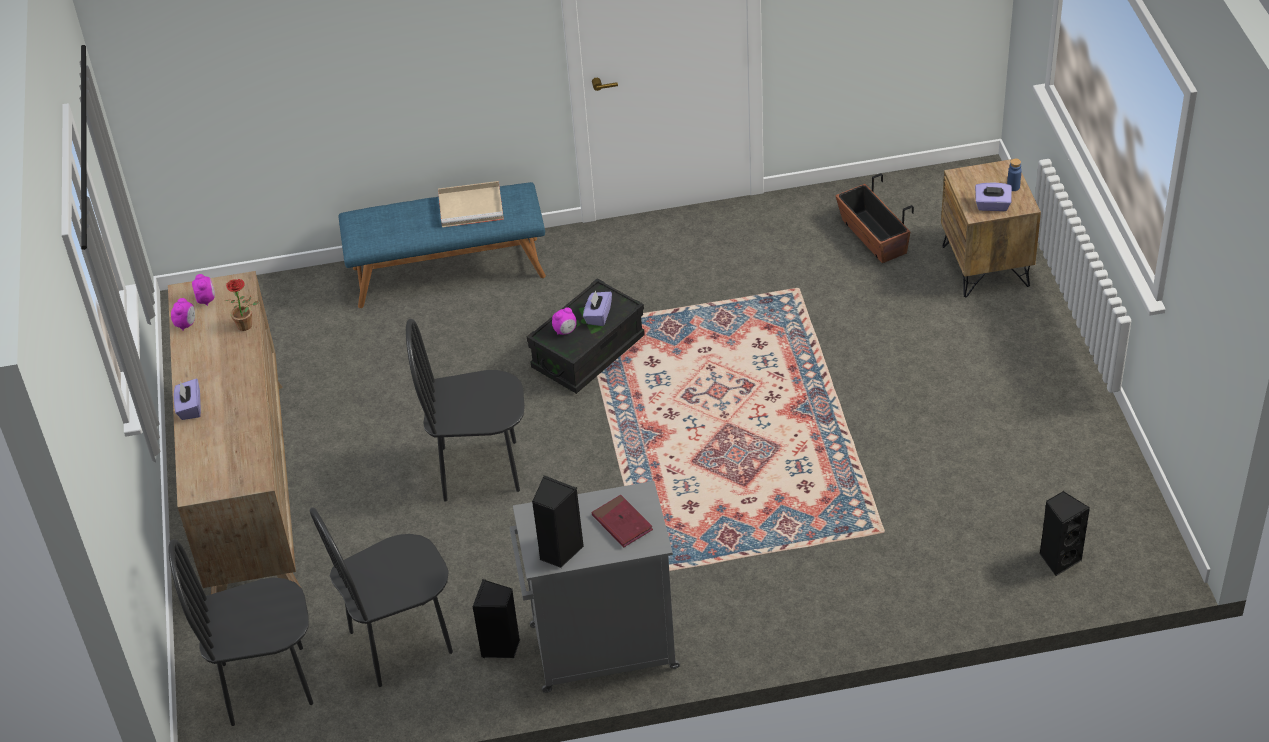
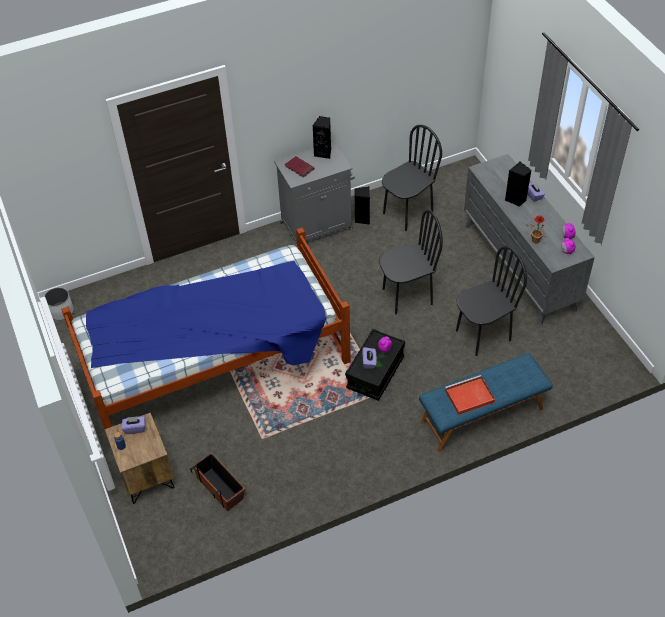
camera: 165 degrees right, 5 degrees up
(247, 490) = (519, 266): brown dresser -> grey dresser
(267, 684) = (457, 188): black chair -> black chair (483, 335)
(472, 206) = (468, 397): beige tray -> red tray
(857, 406) = (216, 364): none -> bed
(1059, 559) = (109, 299): black speaker -> black speaker (516, 200)
(1155, 549) = (61, 311): none -> white planter

